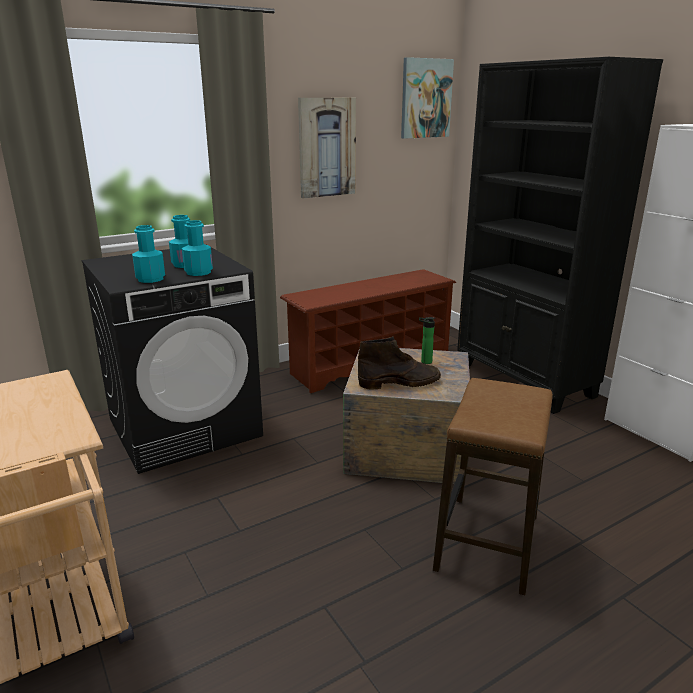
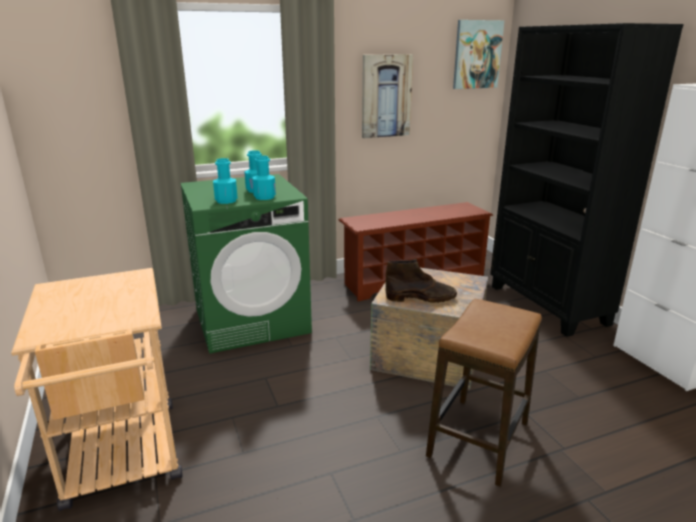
camera: 10 degrees right, 0 degrees up
(185, 427) = (252, 320): black washing machine -> green washing machine
(424, 362) = (447, 282): bottle -> none

